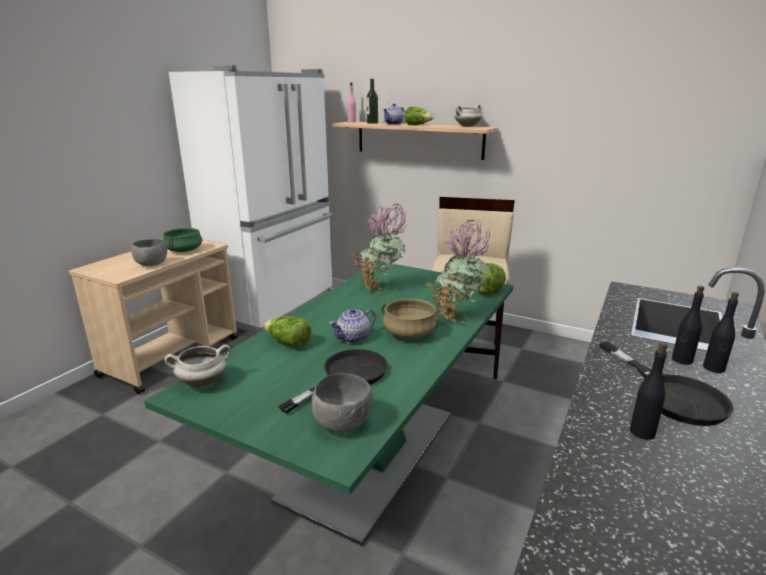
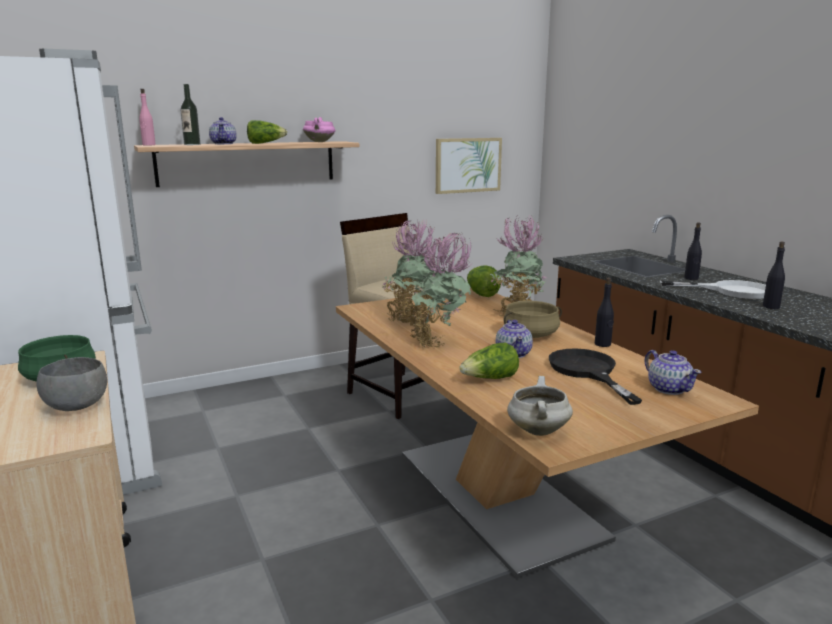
camera: 55 degrees left, 5 degrees down
(344, 308) = (437, 343): none -> potted plant
(344, 423) = (669, 388): grey bowl -> teapot
(371, 455) = (496, 495): green dining table -> beige dining table
(467, 126) = (320, 142): white cooking pot -> pink cooking pot
(637, 161) = (468, 165): none -> picture
(670, 394) = (730, 291): black frying pan -> white frying pan
(713, 368) = (706, 277): black bottle -> black bottle (602, 344)

